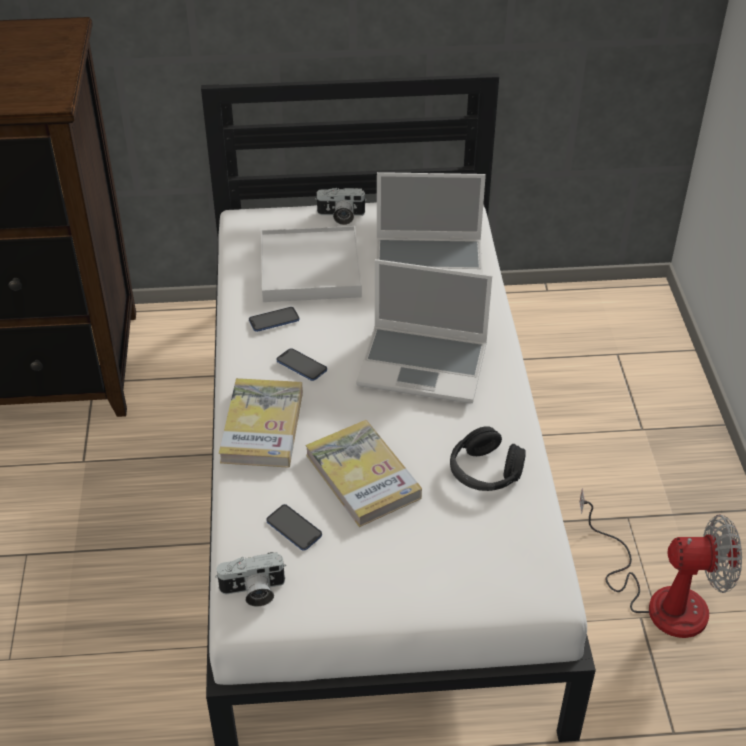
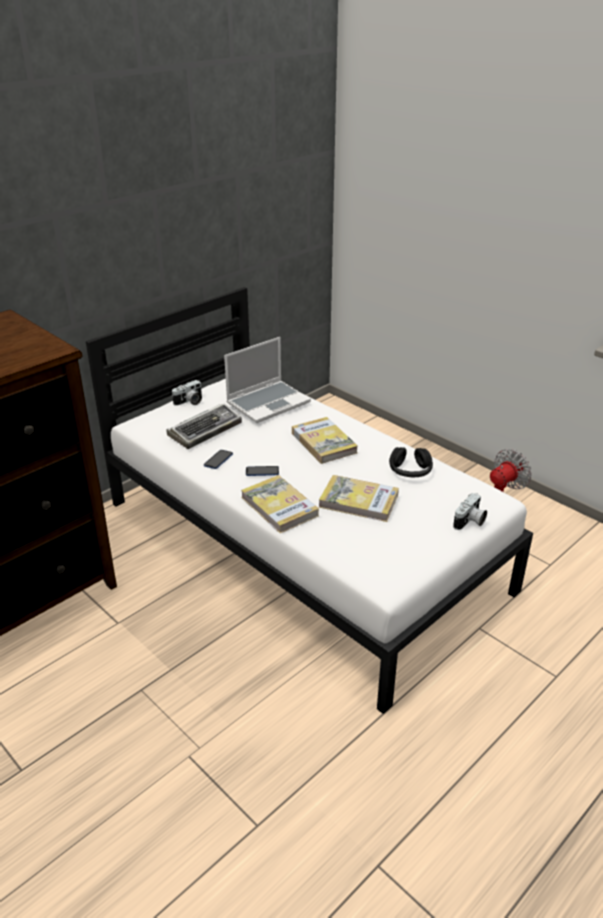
camera: 40 degrees left, 10 degrees down
(253, 591) = (376, 575): camera -> camera (470, 522)
(294, 528) = (358, 539): phone -> none
(310, 268) = (205, 430): white tray -> keyboard
(424, 365) = (323, 443): laptop -> book

